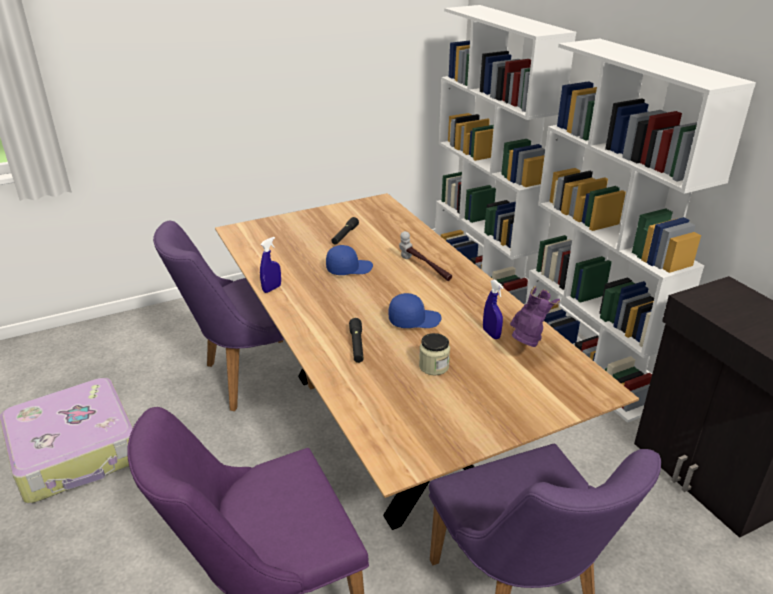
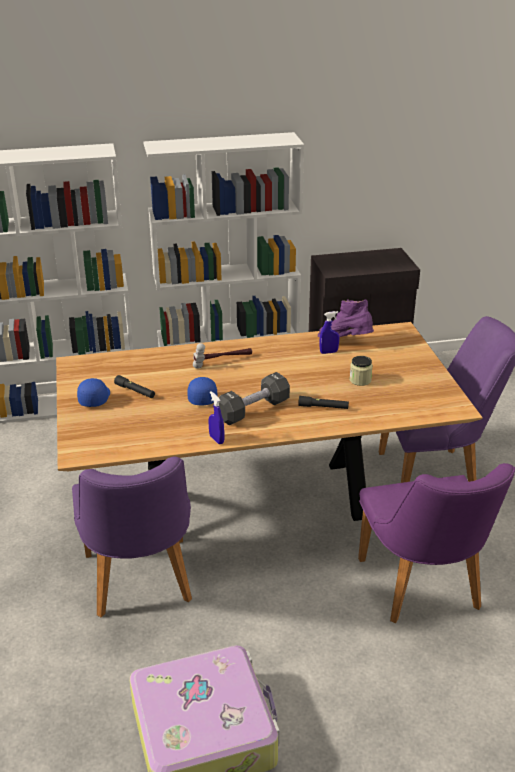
camera: 75 degrees left, 0 degrees up
(333, 301) = (253, 410): none -> black dumbbell
(414, 320) = (298, 378): blue cap -> blue cap (94, 398)

